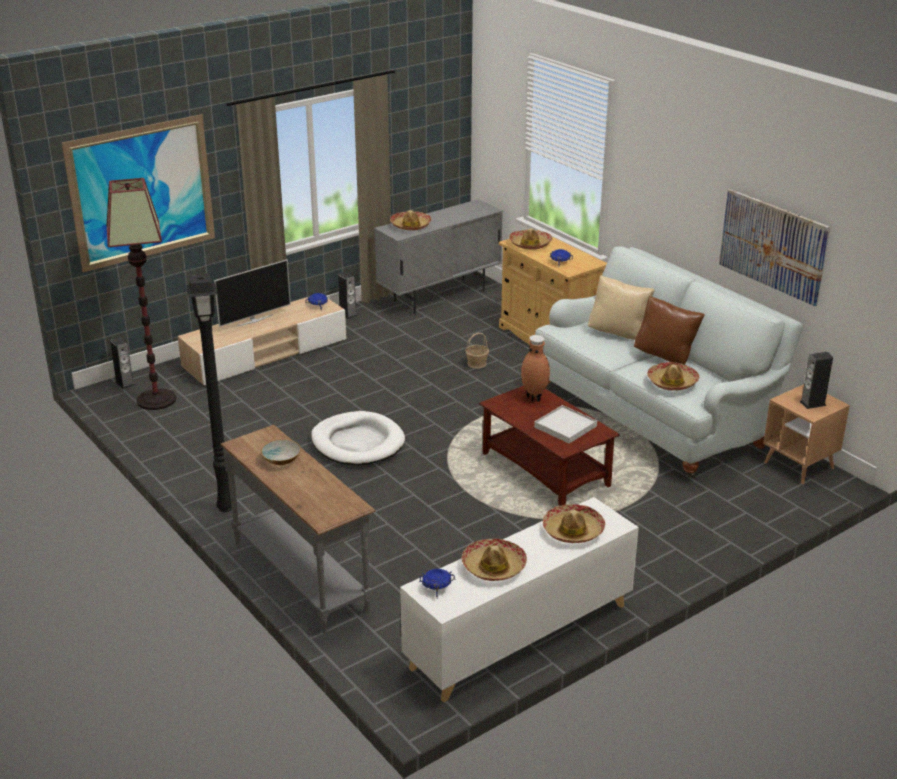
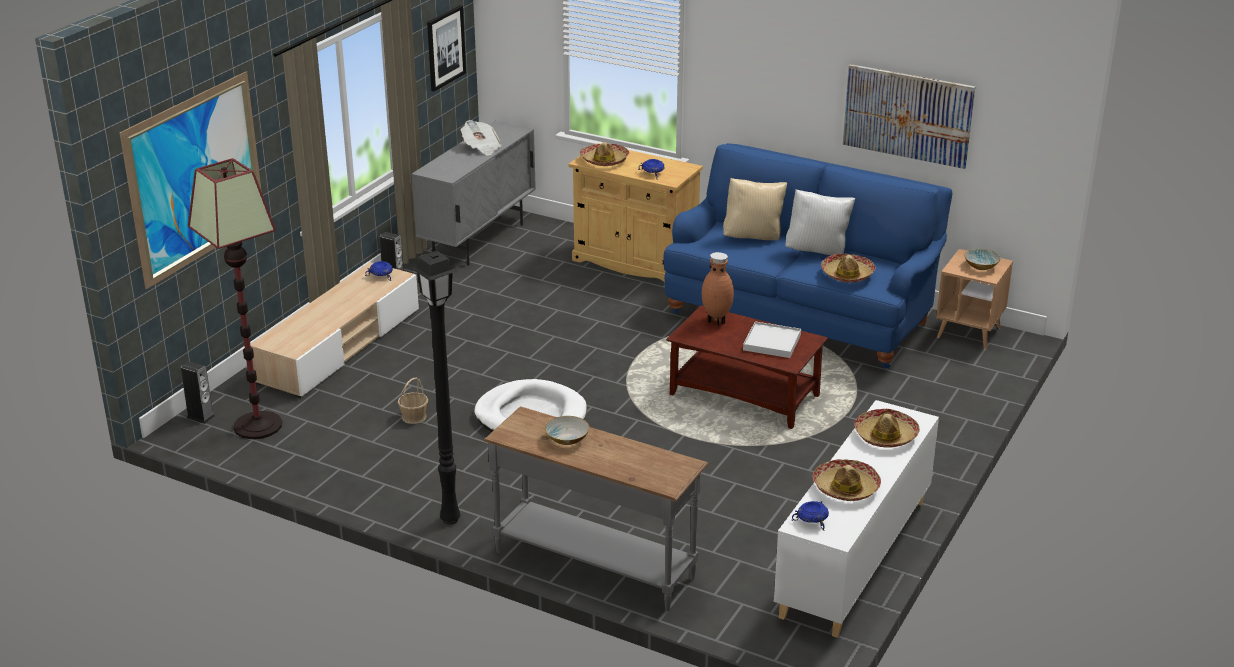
camera: 25 degrees left, 0 degrees up
(254, 320) = (323, 308): television -> none
(410, 225) = (450, 163): hat -> none
(434, 129) = (445, 47): none -> picture
(446, 218) = (481, 148): none -> newspaper
(477, 364) = (583, 304): basket -> basket (414, 417)
(654, 414) = (801, 315): white sofa -> blue sofa
(665, 357) = (817, 251): brown pillow -> white pillow
(812, 403) = (981, 266): speaker -> bowl

